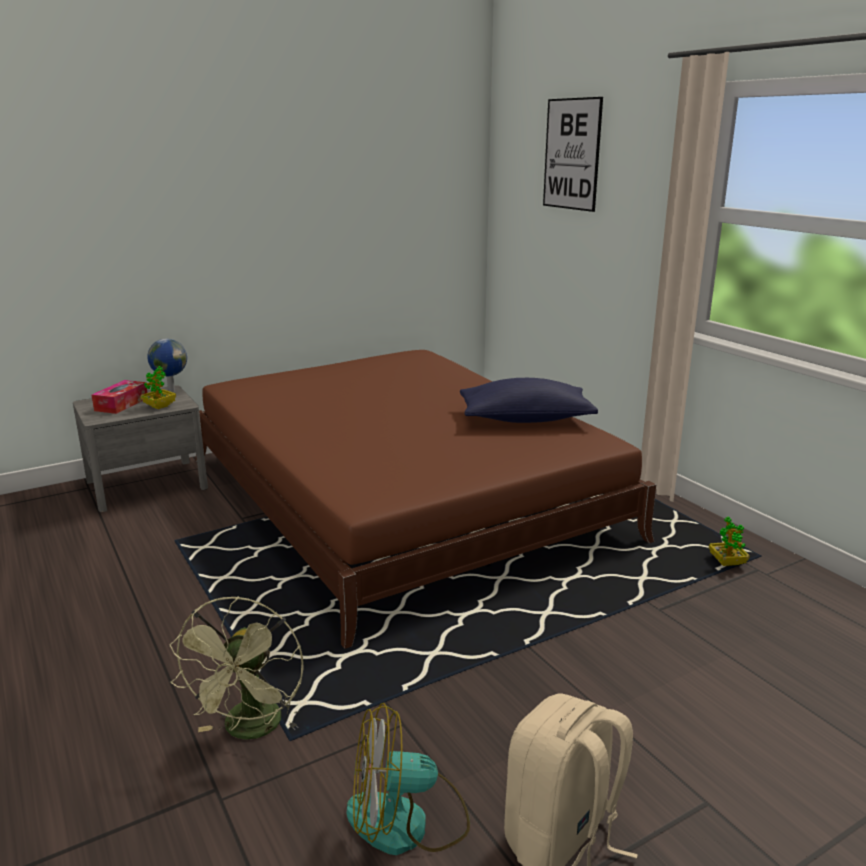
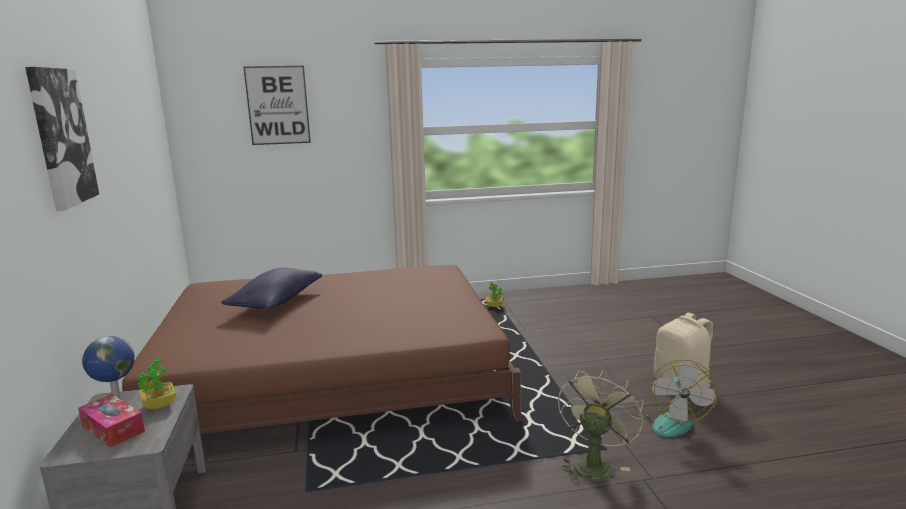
camera: 70 degrees left, 5 degrees down
(212, 167) = (61, 137): none -> picture
(251, 730) = (593, 463): green fan -> green fan turned 90 degrees counterclockwise
(525, 419) = (388, 277): blue pillow -> blue pillow (276, 302)

